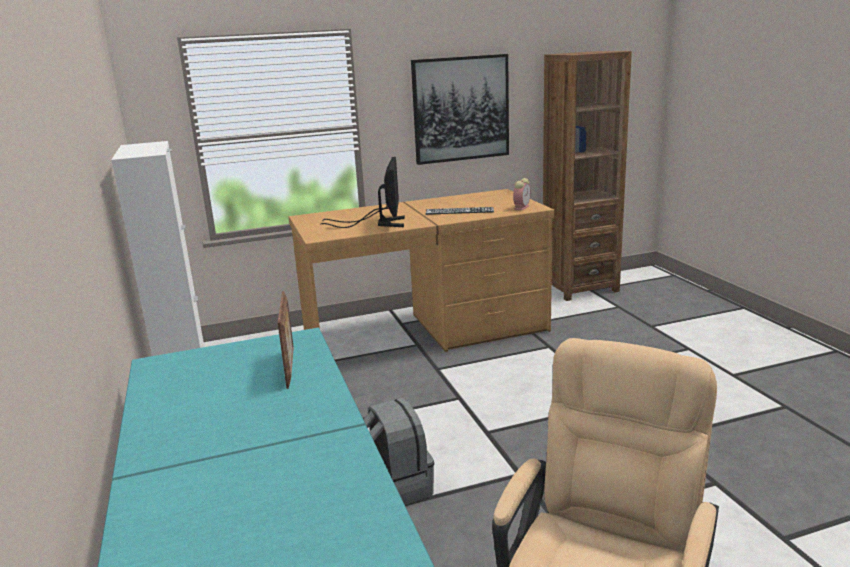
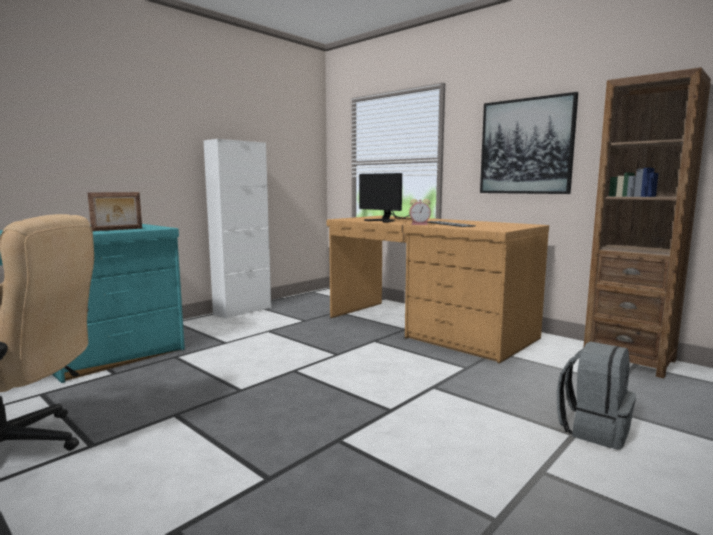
camera: 60 degrees right, 10 degrees down
(379, 223) = (388, 220): monitor -> monitor turned 75 degrees clockwise
(396, 487) = (208, 359): grey backpack -> grey backpack (594, 429)
(521, 207) = (491, 228): alarm clock -> alarm clock (420, 224)

